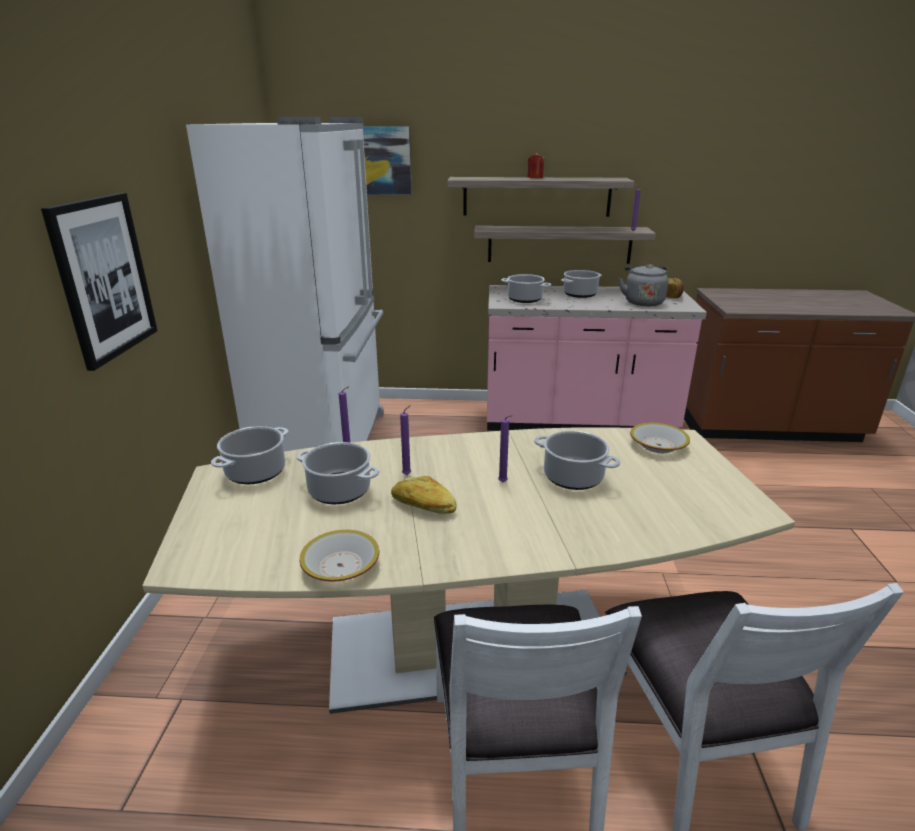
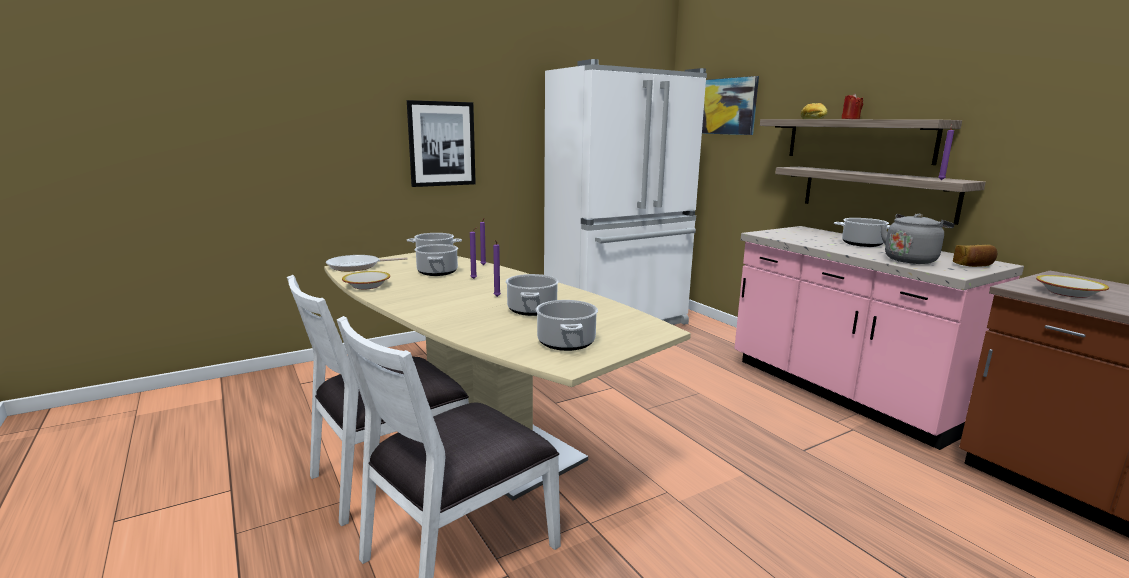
camera: 55 degrees right, 10 degrees down
(204, 550) = (357, 266): none -> frying pan
(423, 506) = (443, 287): bread -> bread (812, 119)
(525, 299) = (792, 235): cooking pot -> cooking pot (566, 343)
(658, 445) = (630, 325): bowl -> bowl (1069, 293)

